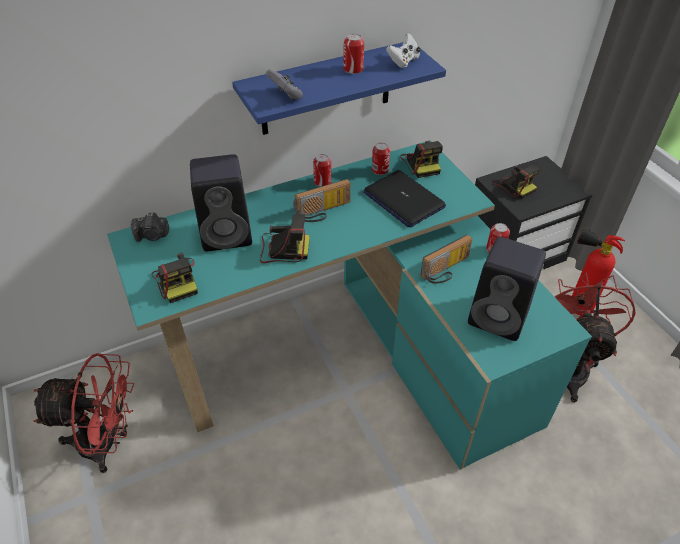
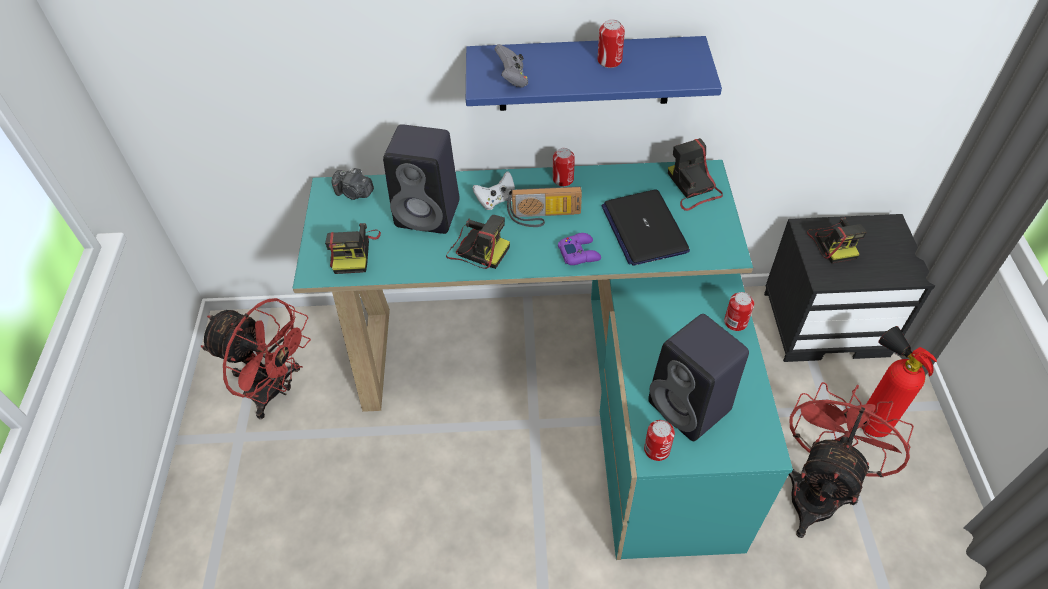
camera: 25 degrees right, 5 degrees up
(365, 230) = (579, 253): none -> purple game controller
(380, 170) = (638, 183): can -> can (657, 449)
(403, 61) = (676, 64): white game controller -> white game controller (496, 200)
(421, 163) = (692, 188): camera -> camera turned 150 degrees clockwise
(447, 270) = (661, 329): radio -> none

